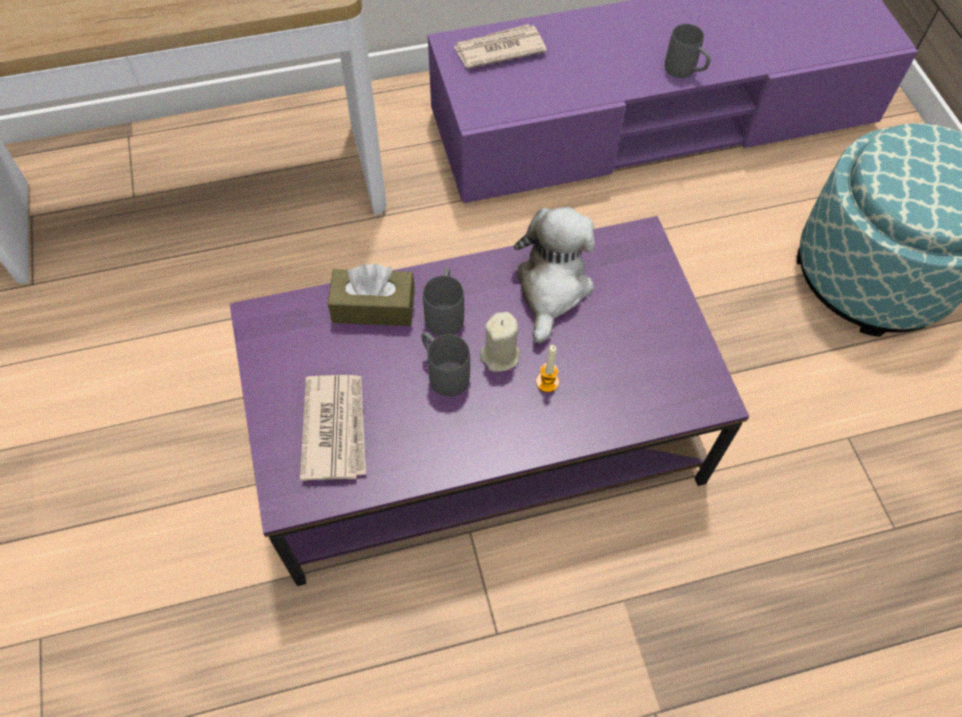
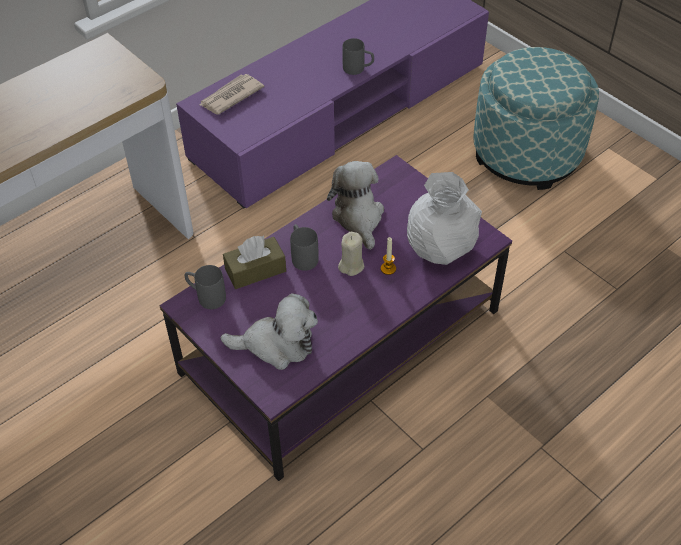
camera: 25 degrees left, 10 degrees down
(335, 428) = (277, 345): newspaper -> plush toy
(443, 372) = (322, 288): grey mug -> grey mug (206, 297)
(639, 381) = (440, 247): none -> white vase

